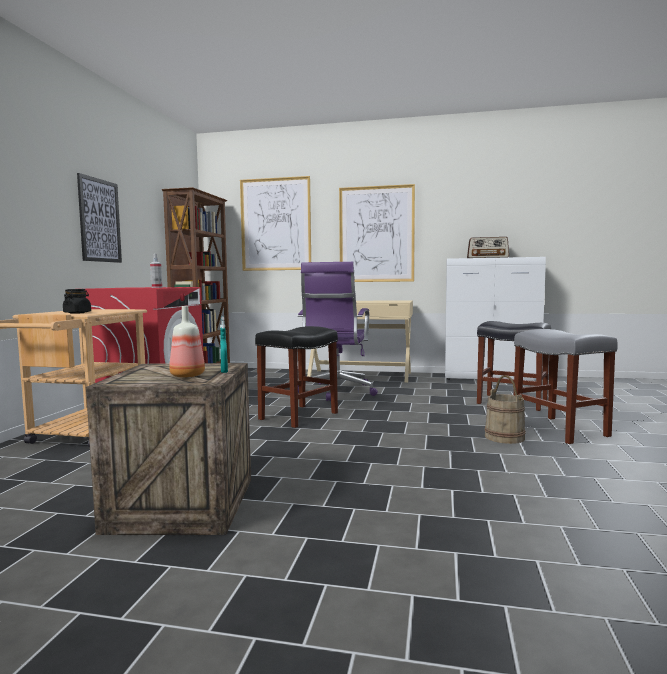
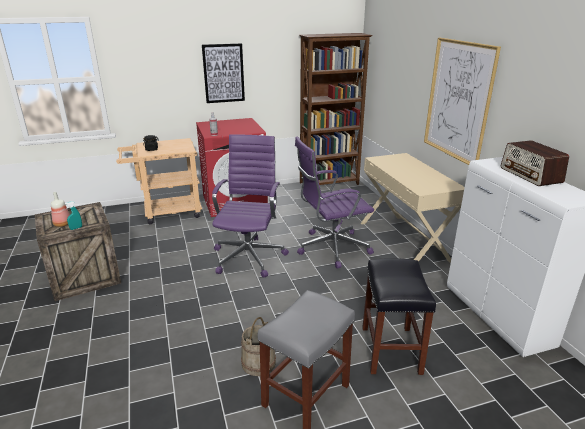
camera: 60 degrees right, 20 degrees up
(276, 224) = (397, 66): picture -> none
(299, 416) = (249, 256): black stool -> purple office chair

